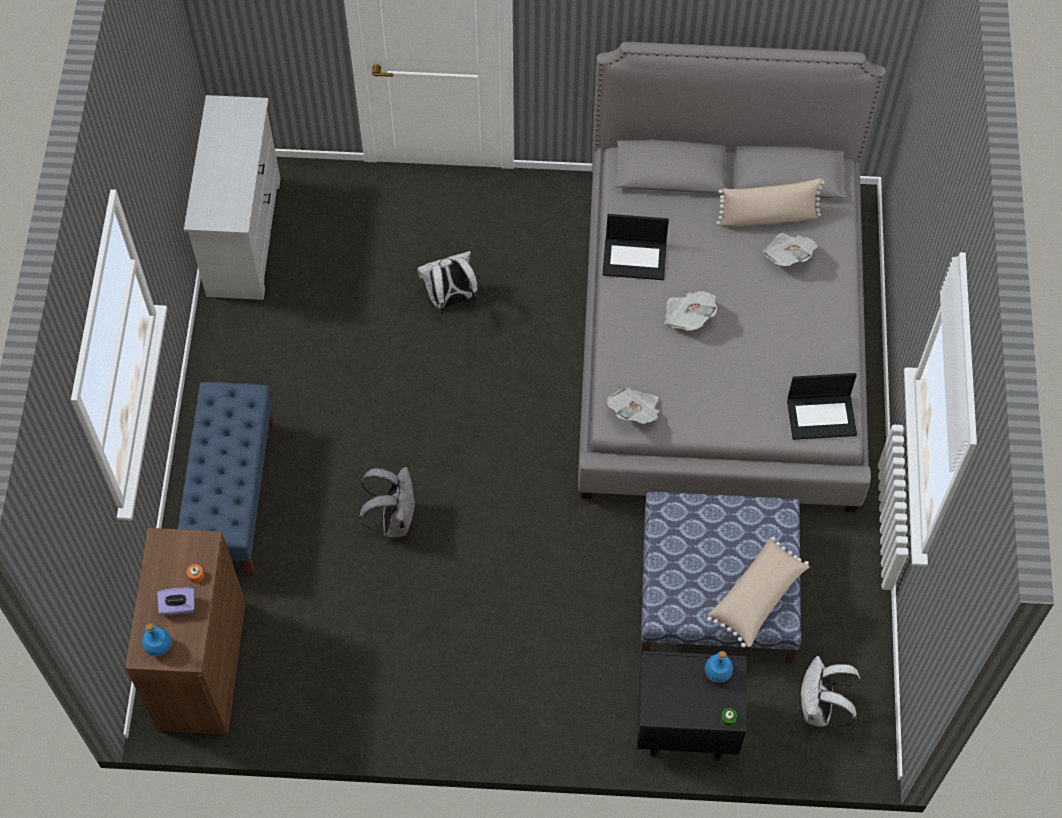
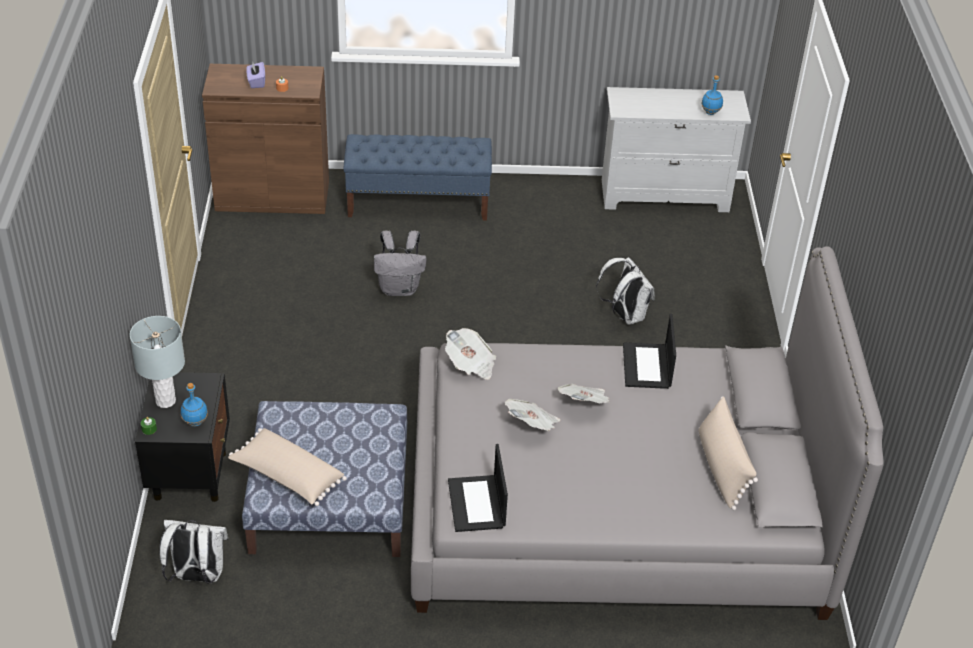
camera: 85 degrees right, 20 degrees down
(159, 647) = (224, 76): blue bottle -> blue bottle (710, 112)
(686, 706) = (166, 401): none -> grey table lamp
(787, 256) = (674, 483): newspaper -> newspaper (532, 425)

